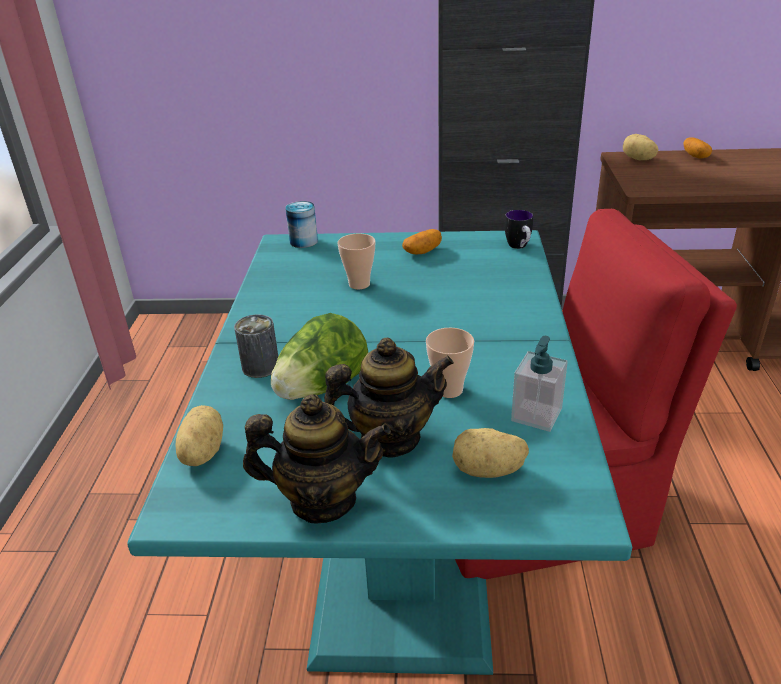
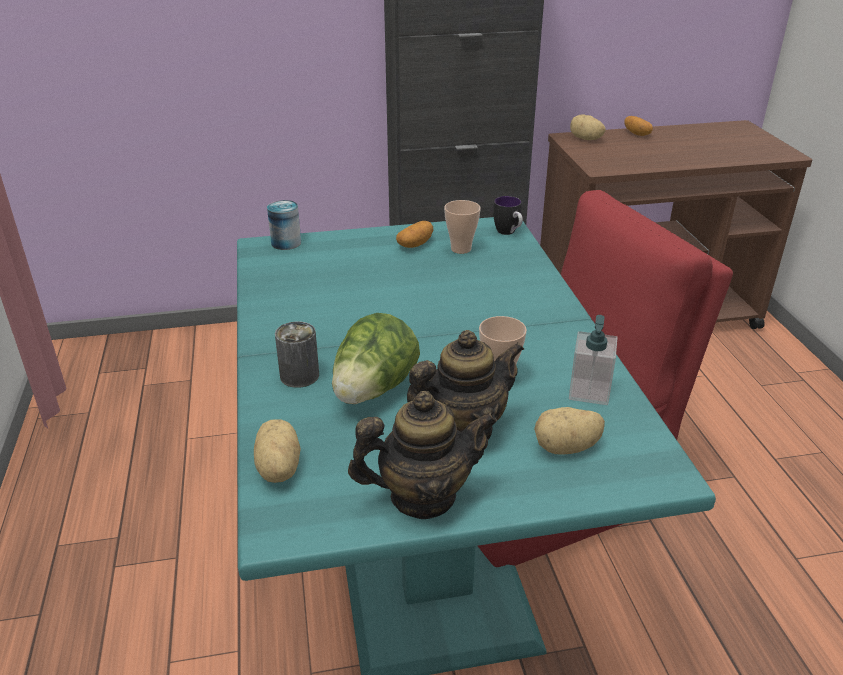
camera: 15 degrees left, 0 degrees up
(359, 284) = (365, 282): cup -> cup (461, 249)

